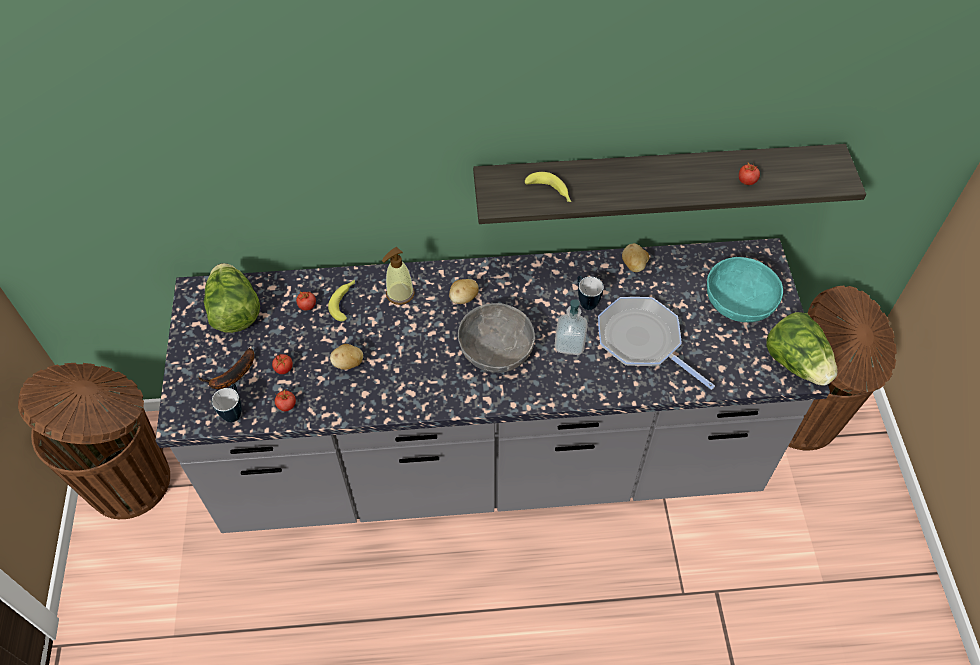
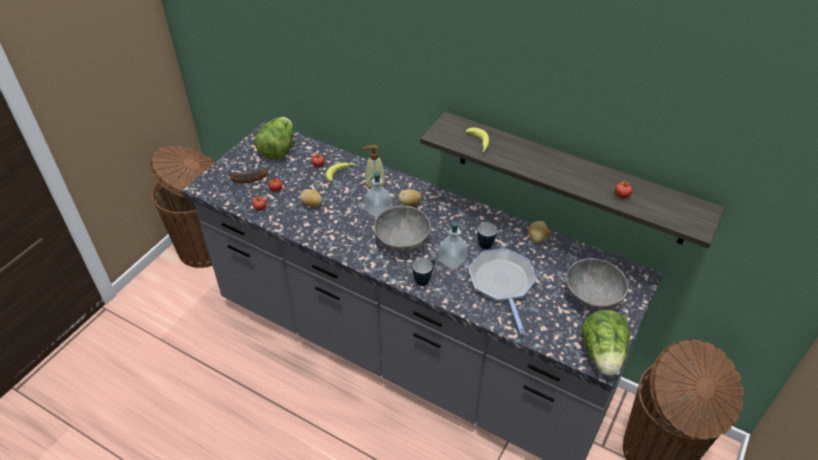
camera: 35 degrees right, 10 degrees down
(234, 411) = (231, 197): mug -> mug (424, 279)
(435, 327) = (378, 211): none -> soap dispenser
(738, 304) = (592, 297): turquoise bowl -> grey bowl

